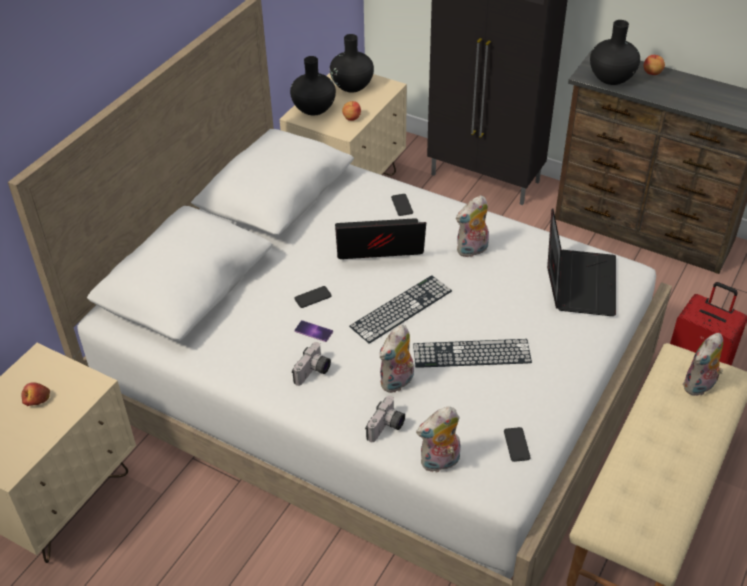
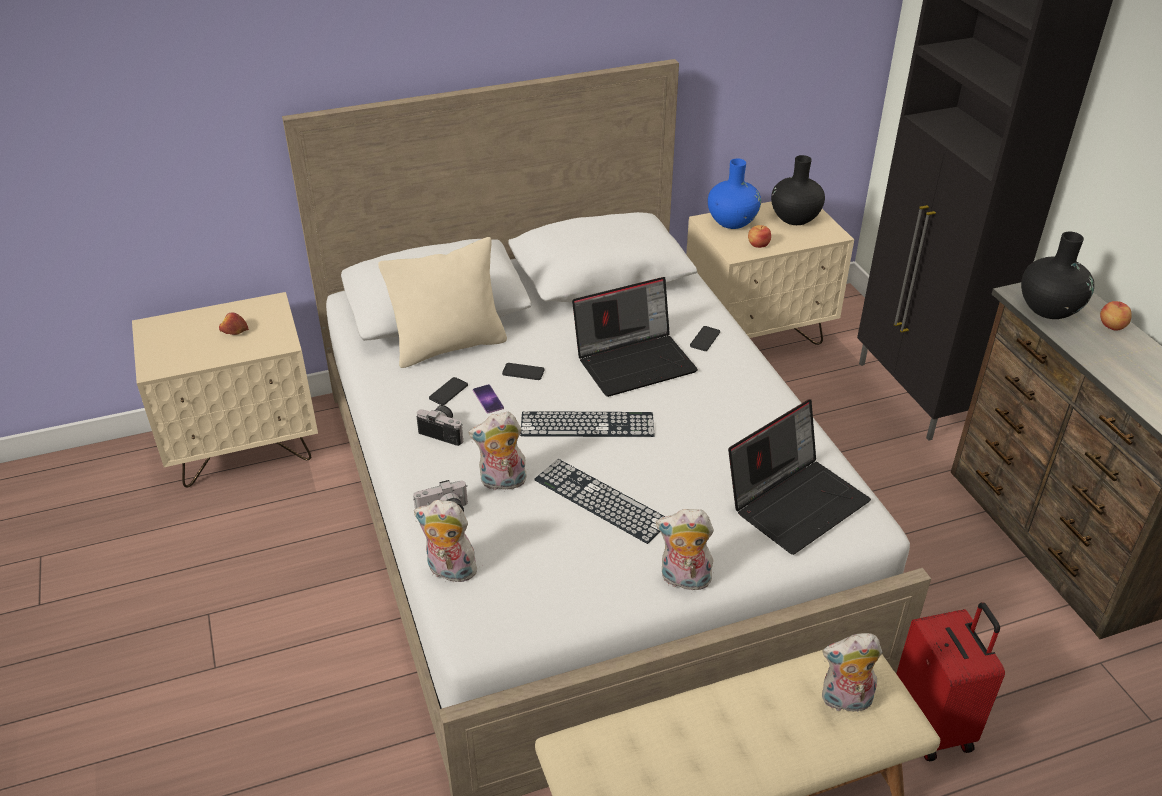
camera: 40 degrees right, 5 degrees down
(235, 309) = (449, 346): none -> beige pillow
(313, 108) = (732, 221): black vase -> blue vase
(313, 372) = (444, 431): camera -> camera turned 135 degrees counterclockwise
(377, 246) = (635, 361): laptop -> laptop turned 120 degrees clockwise
(472, 250) = (722, 413): plush toy -> plush toy (684, 580)
(516, 444) = (537, 604): phone -> phone (448, 391)

